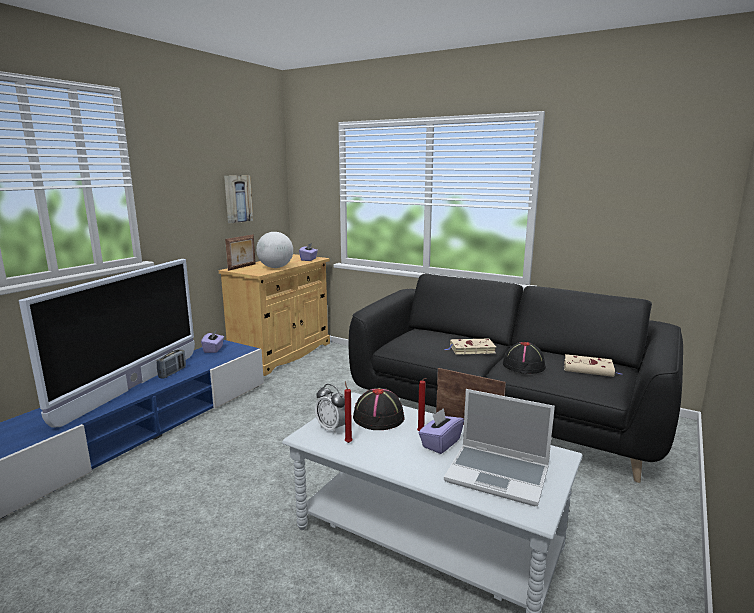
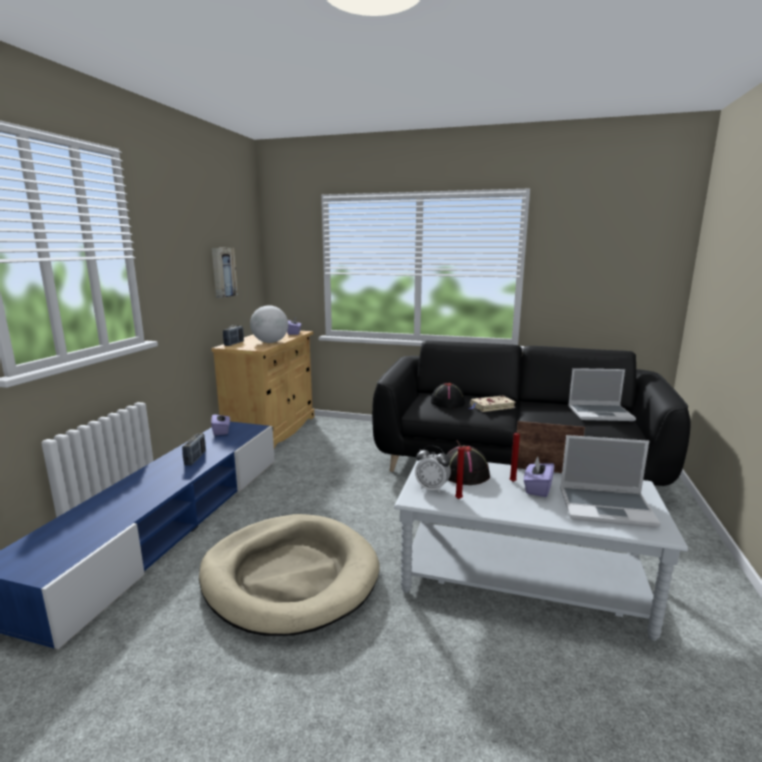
camera: 15 degrees left, 0 degrees up
(133, 387) = (162, 478): television -> none
(208, 494) = (290, 576): none -> beige dog bed
(242, 267) = (234, 344): picture frame -> radio
(523, 365) = (546, 415): black hat -> black hat (447, 402)
(589, 369) = (600, 413): beige book -> laptop

